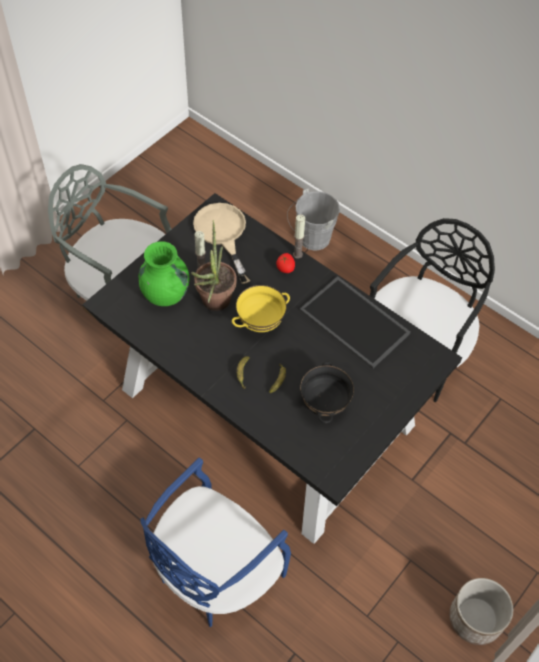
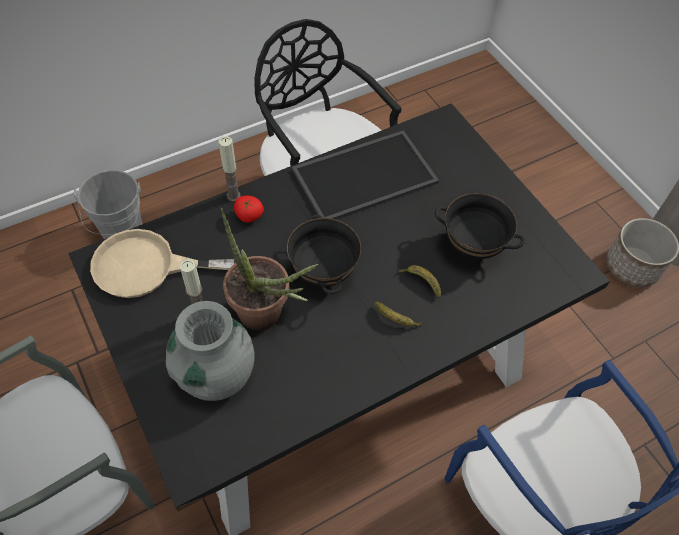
camera: 70 degrees left, 0 degrees up
(165, 293) = (216, 374): green vase -> grey vase
(260, 322) = (322, 272): yellow bowl -> black bowl

